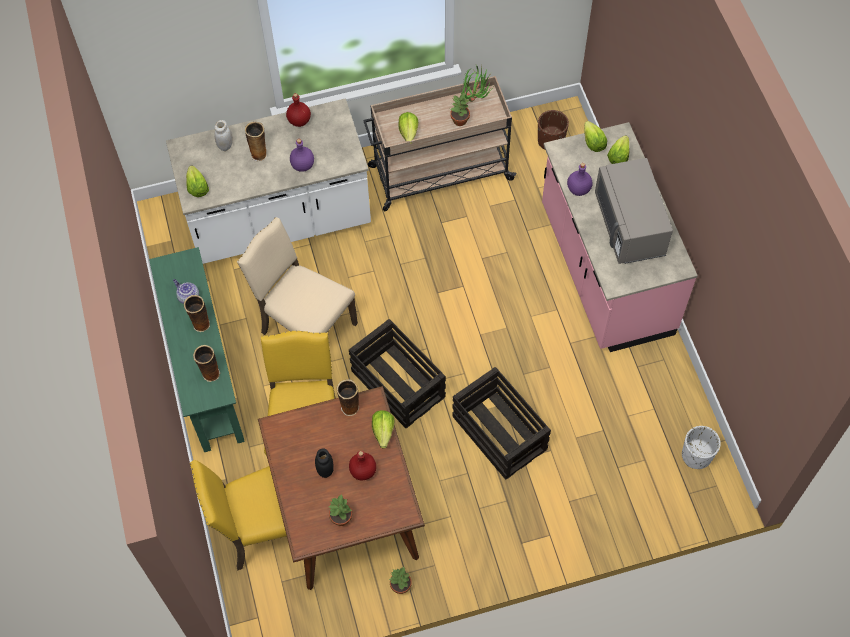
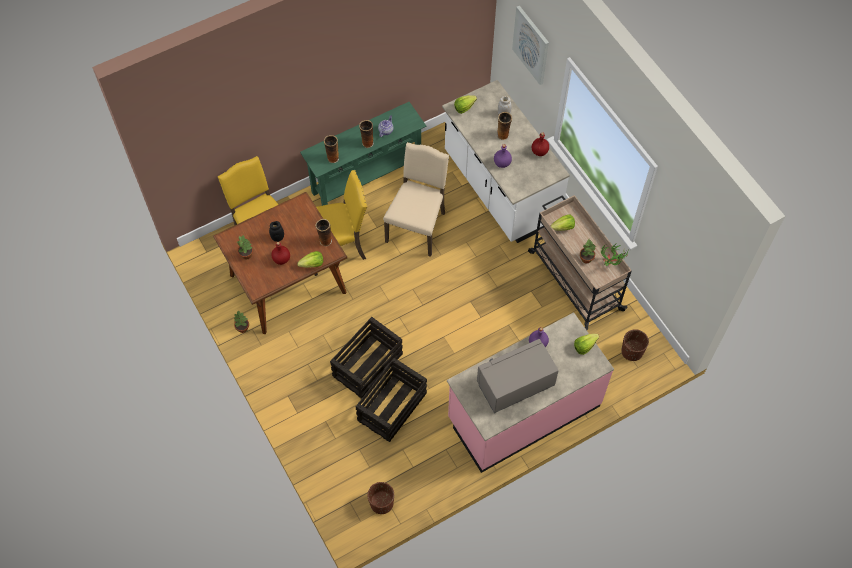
camera: 75 degrees right, 0 degrees up
(183, 48) = (531, 45): none -> picture
(397, 383) = (390, 292): crate -> crate (392, 406)
(618, 157) = (577, 366): lettuce -> none
(696, 455) = (381, 503): white planter -> brown planter

